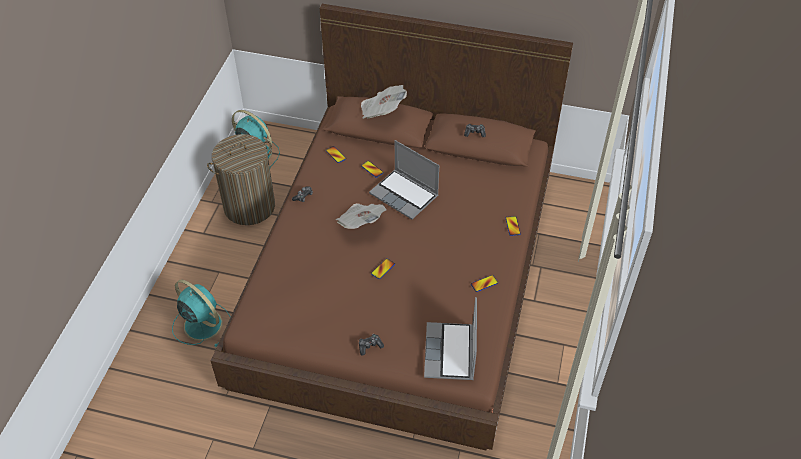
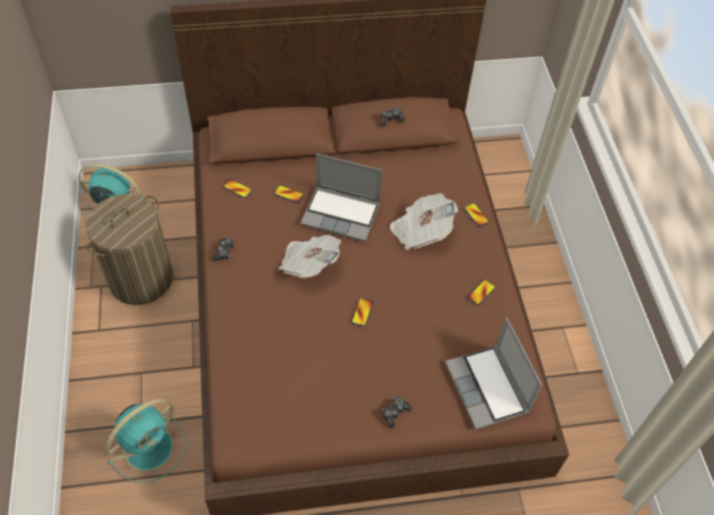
camera: 25 degrees left, 5 degrees up
(201, 324) = (150, 446): turquoise fan -> turquoise fan turned 120 degrees clockwise
(382, 111) = (274, 121): newspaper -> newspaper (421, 231)

